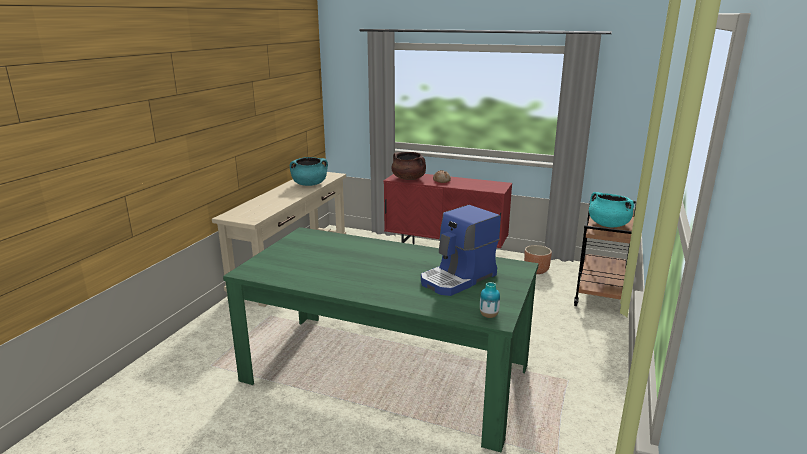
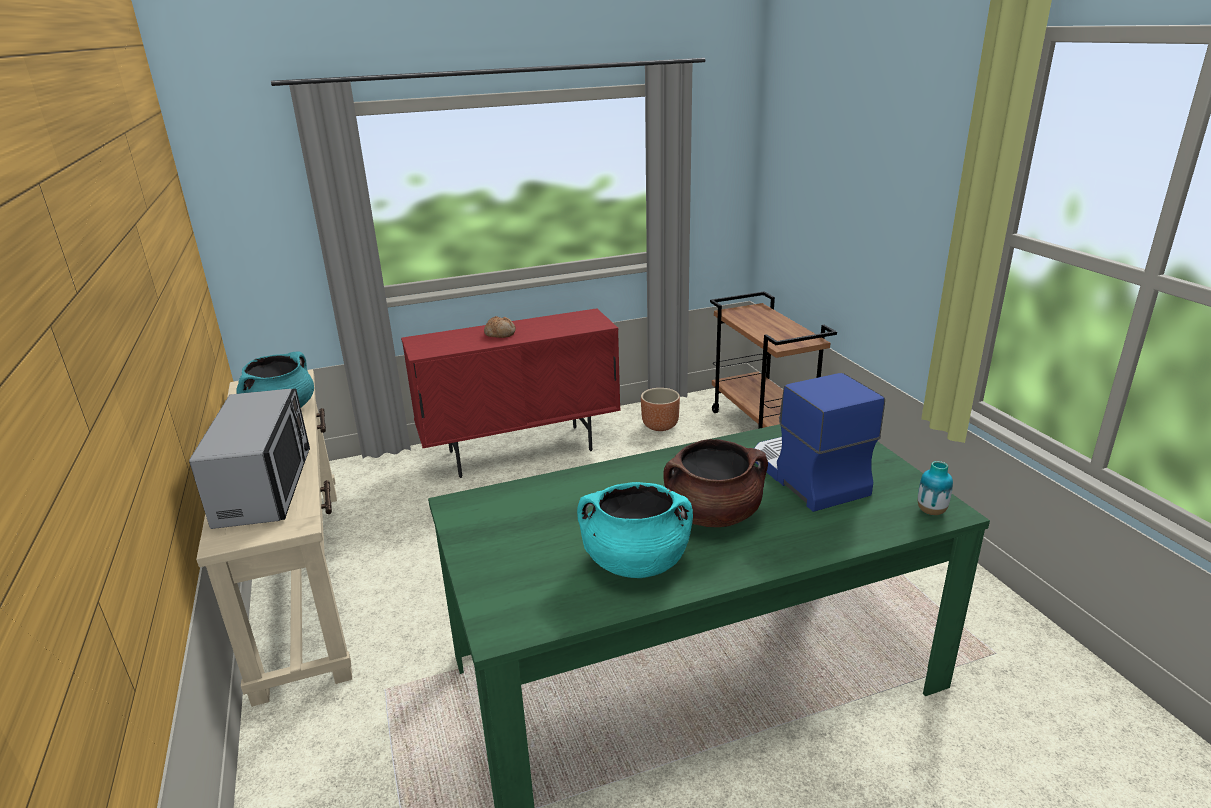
camera: 40 degrees left, 5 degrees up
(262, 206) = (265, 487): none -> microwave
(409, 178) = (445, 345): brown cooking pot -> brown cooking pot (713, 515)
(458, 279) = (806, 476): coffee machine -> coffee machine turned 150 degrees clockwise
(608, 225) = (776, 332): turquoise cooking pot -> turquoise cooking pot (635, 562)

